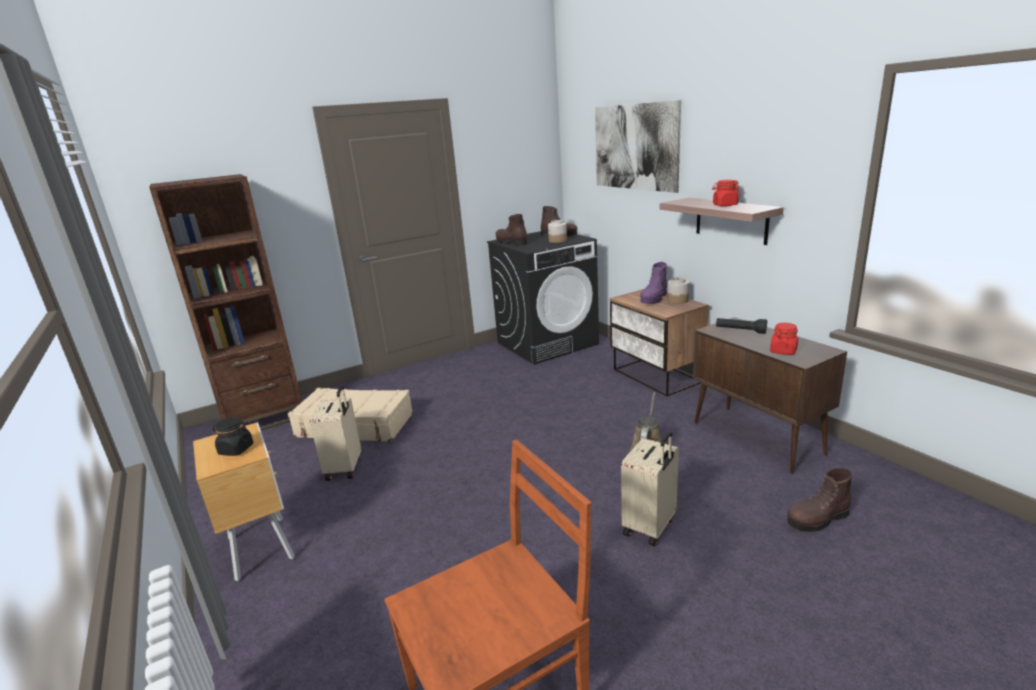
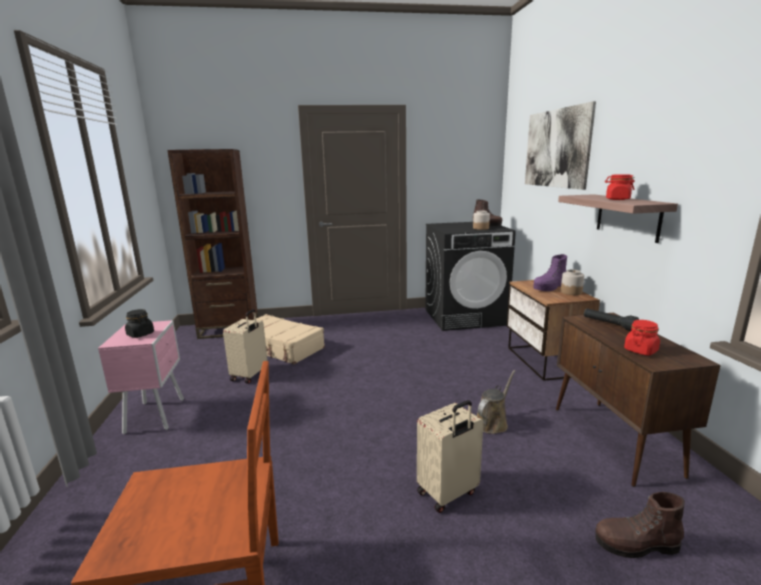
camera: 20 degrees right, 5 degrees down
(262, 546) = (156, 415): brown nightstand -> pink nightstand
(511, 242) = (442, 226): brown boot -> none

